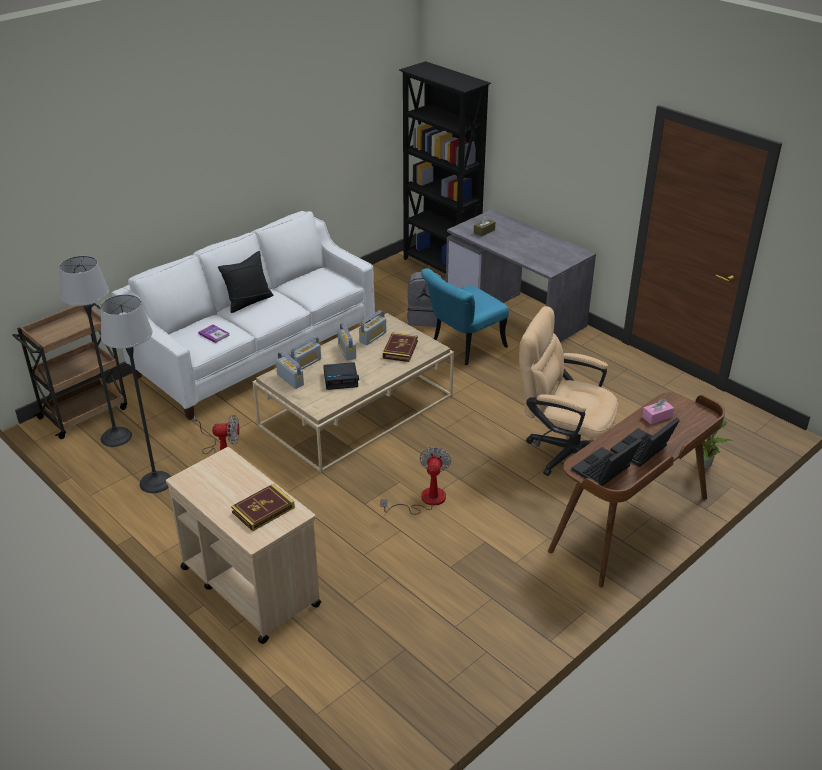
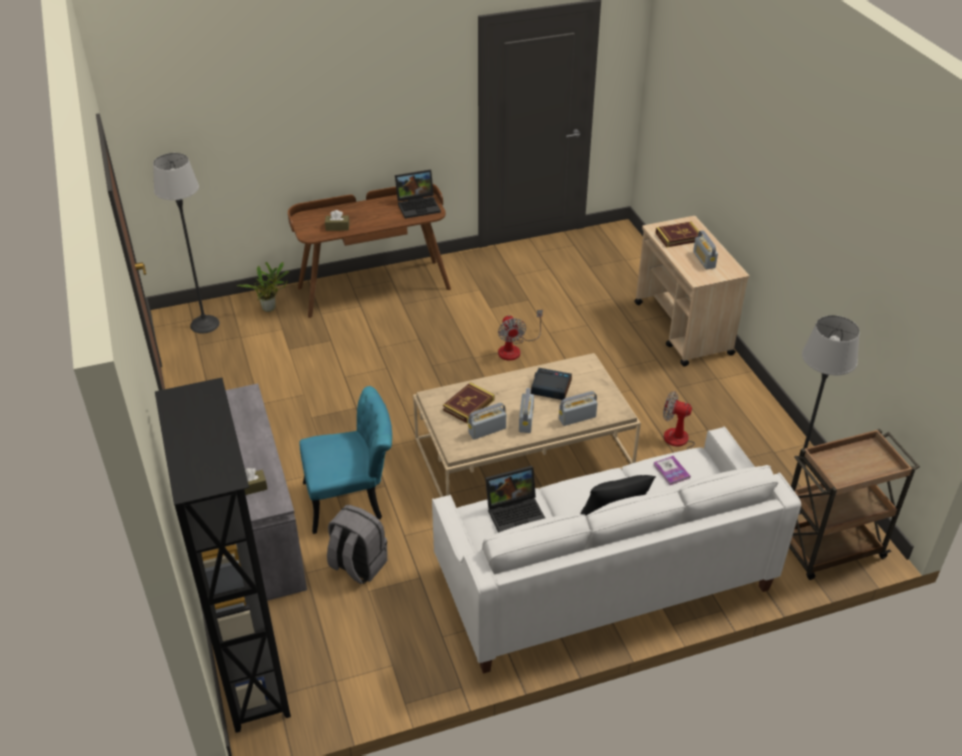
camera: 155 degrees left, 5 degrees up
(156, 482) = (750, 435): floor lamp -> floor lamp (205, 324)
(290, 380) = (602, 403): radio -> radio (704, 260)
(425, 500) = (514, 349): fan -> fan turned 45 degrees counterclockwise
(562, 451) = (365, 353): beige office chair -> none
(642, 451) = (378, 210): laptop -> laptop (517, 513)
(657, 417) = (337, 227): pink tissue box -> brown tissue box

